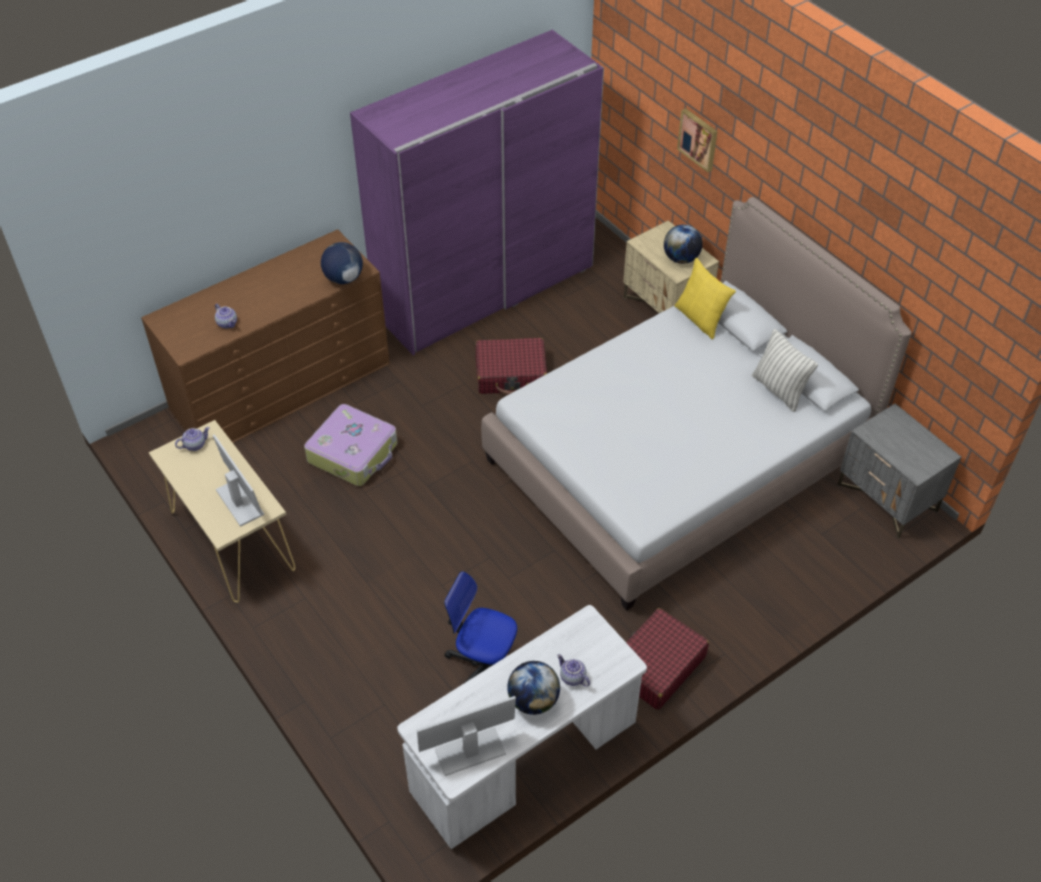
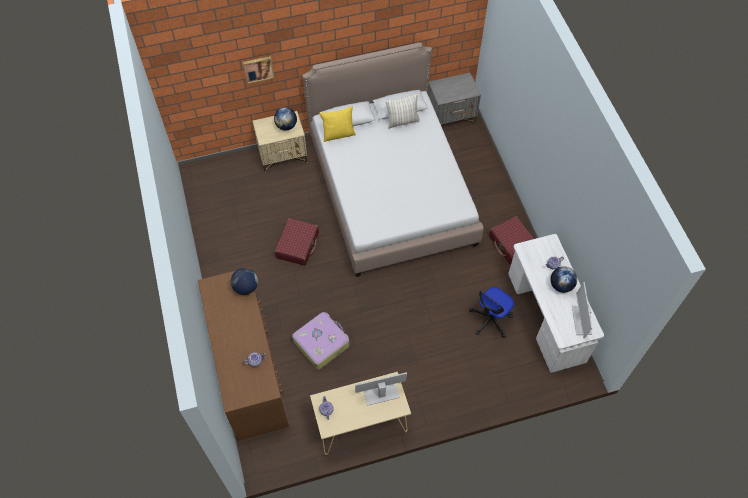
camera: 70 degrees left, 10 degrees up
(485, 290) = (222, 237): purple wardrobe -> none

